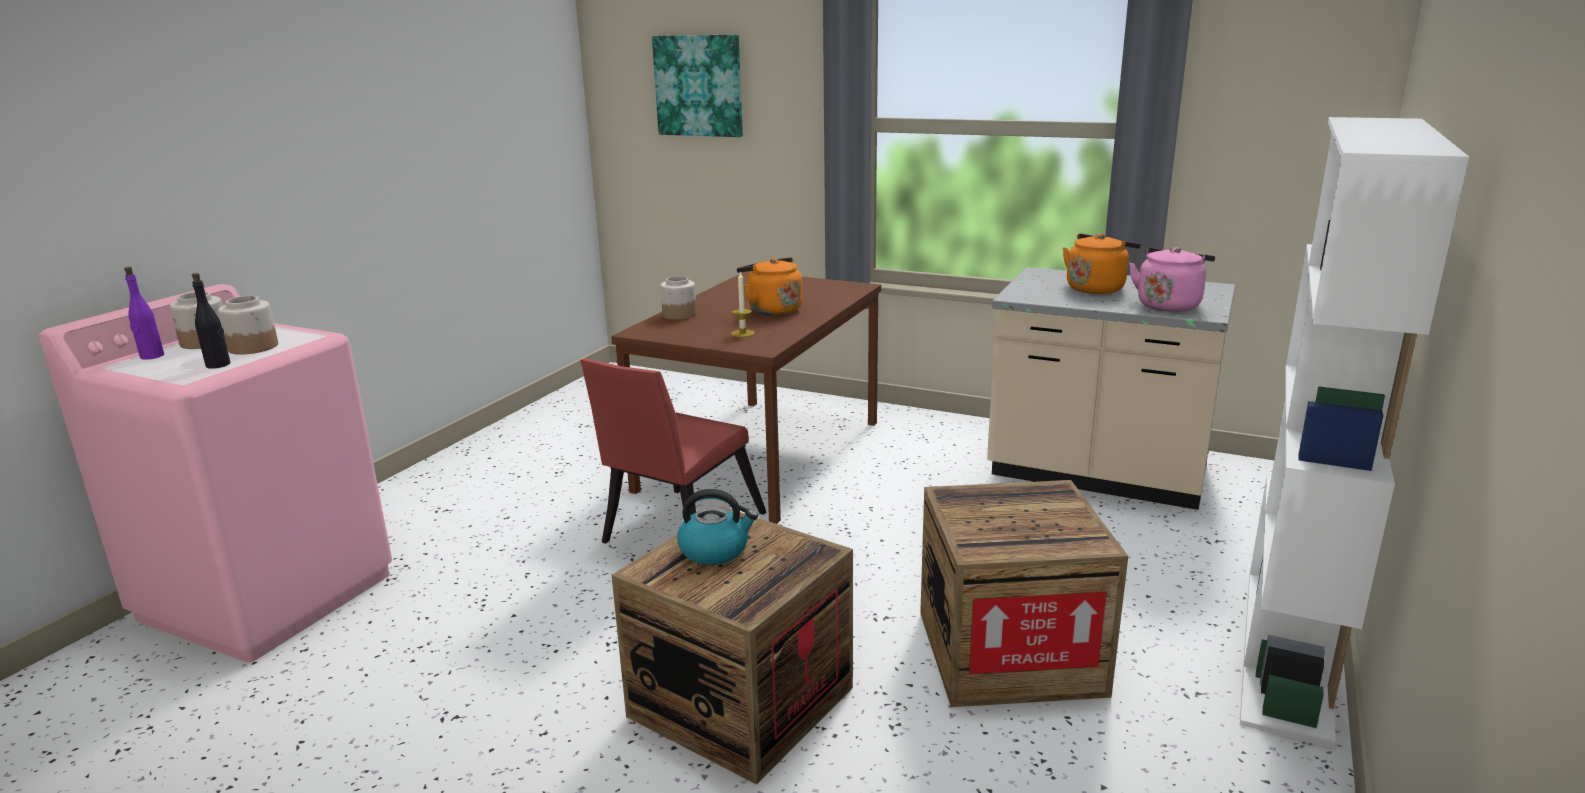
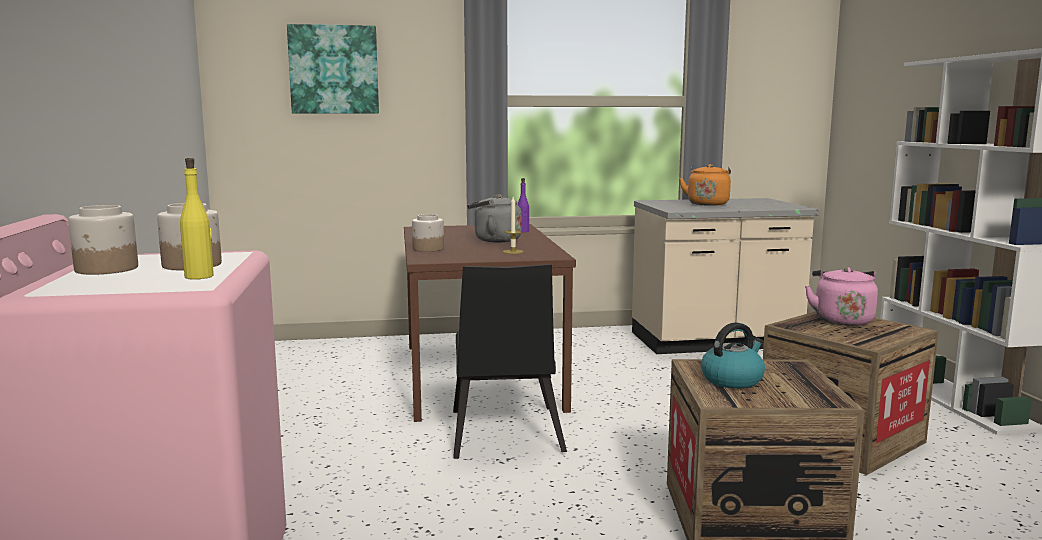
camera: 35 degrees left, 10 degrees down
(152, 356) = (71, 282): purple bottle -> purple bottle (523, 231)
(218, 365) = (199, 276): black bottle -> yellow bottle
(677, 531) = (504, 435): red chair -> black chair
(772, 310) = (494, 240): orange kettle -> grey kettle
(1169, 305) = (768, 206): pink kettle -> pink kettle (841, 320)

